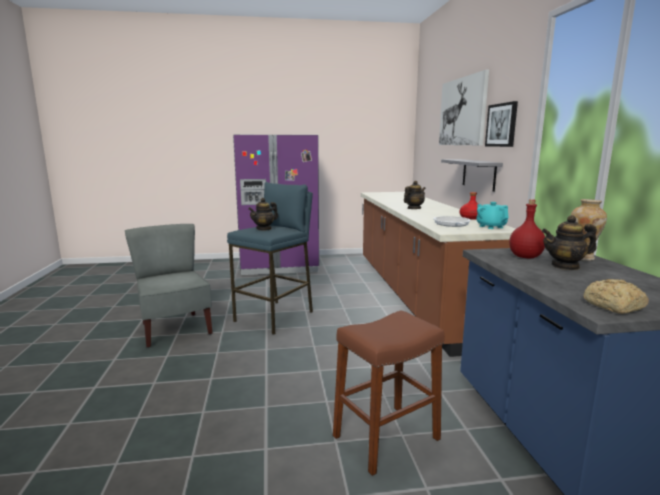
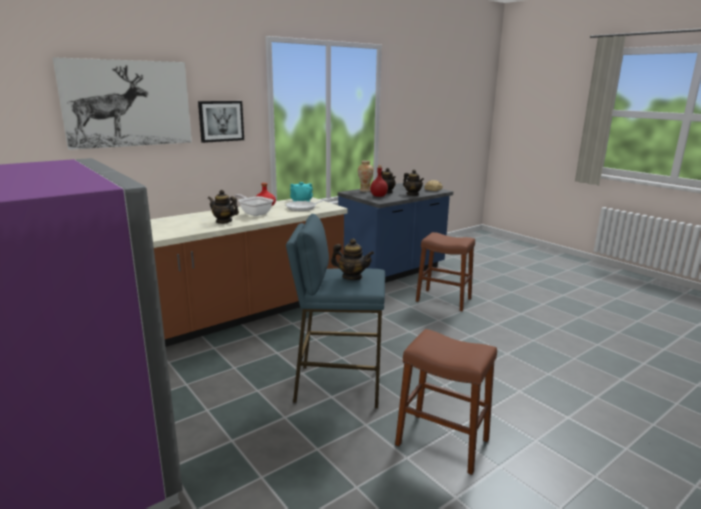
camera: 120 degrees left, 5 degrees up
(174, 329) = (442, 442): grey chair -> brown stool
(437, 214) = (254, 213): none -> frying pan
(479, 174) = (190, 172): grey shelf -> none
(540, 277) = (412, 194): none -> teapot

